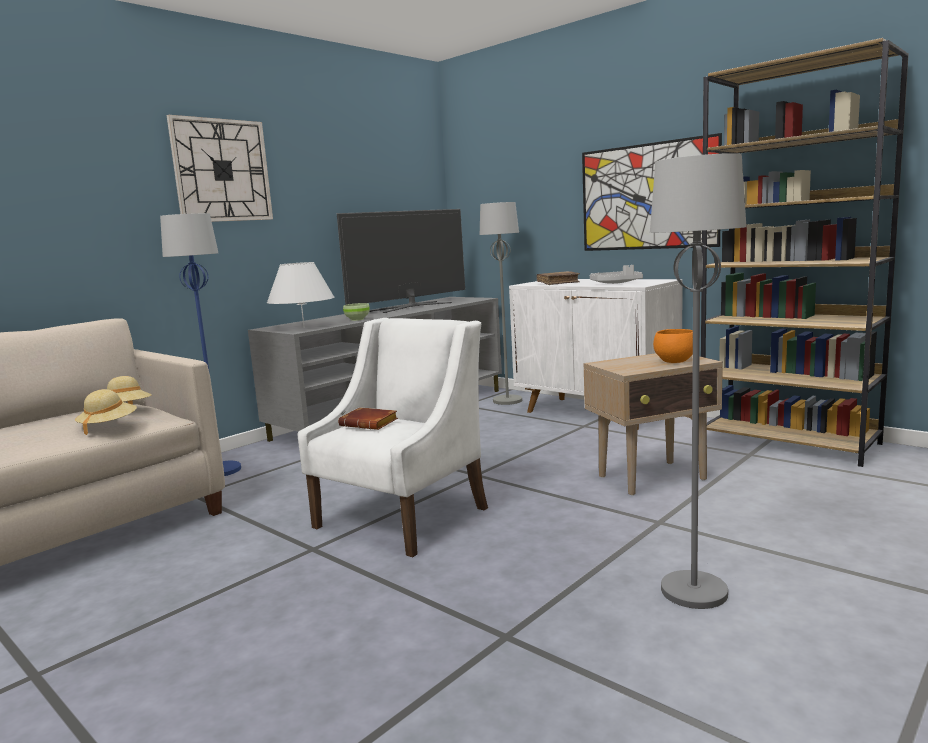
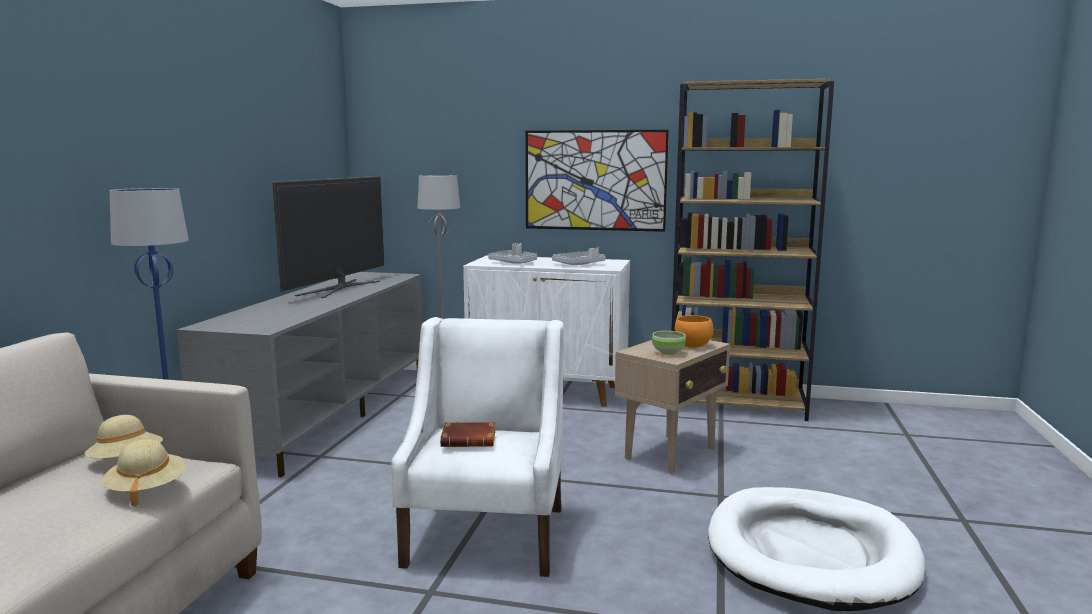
camera: 30 degrees left, 0 degrees up
(222, 170) = (146, 125): wall clock -> none
(303, 327) = (259, 323): white table lamp -> none
(357, 319) = (310, 309): green bowl -> green bowl (669, 353)
(558, 283) = (514, 263): brown book -> grey tray
(694, 591) = (810, 553): grey floor lamp -> white dog bed

